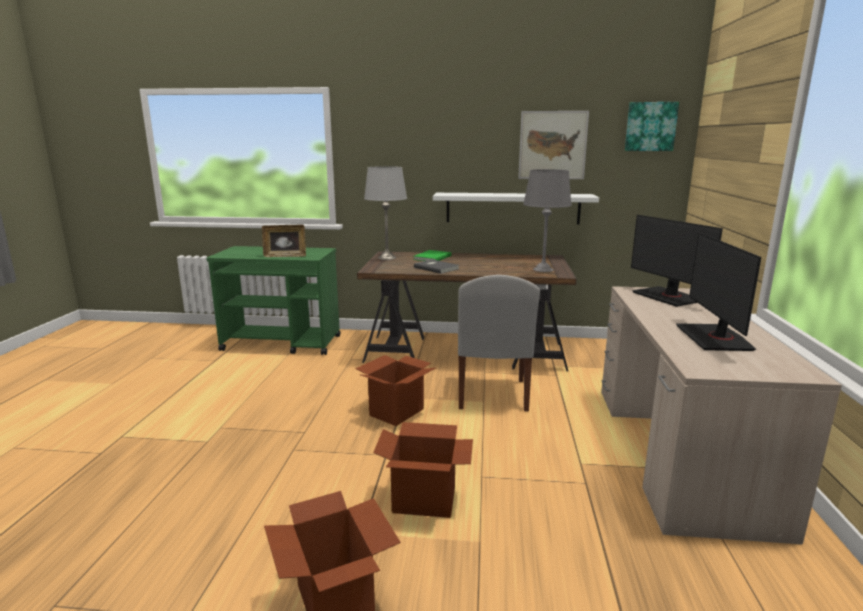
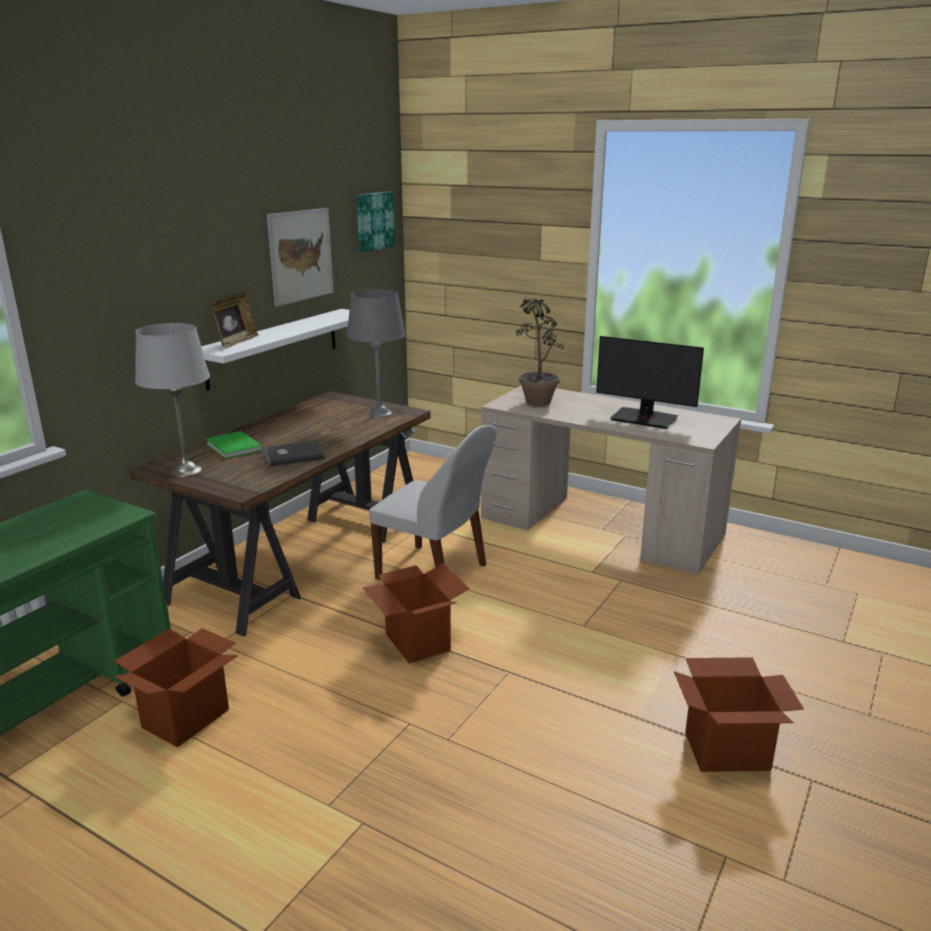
camera: 65 degrees left, 5 degrees up
(285, 256) = (76, 533): picture frame -> picture frame (236, 342)
(424, 500) = (604, 667): cardboard box -> cardboard box (186, 718)
(668, 297) = (535, 399): monitor -> potted plant

